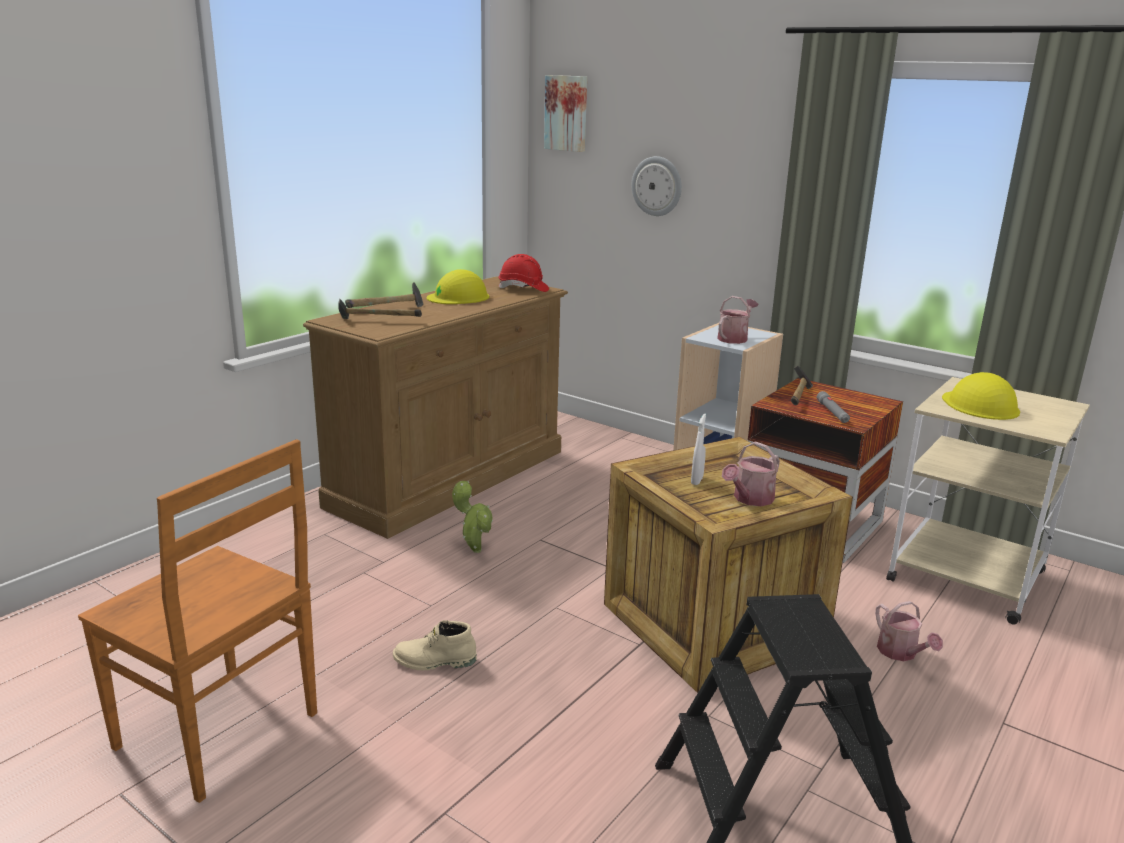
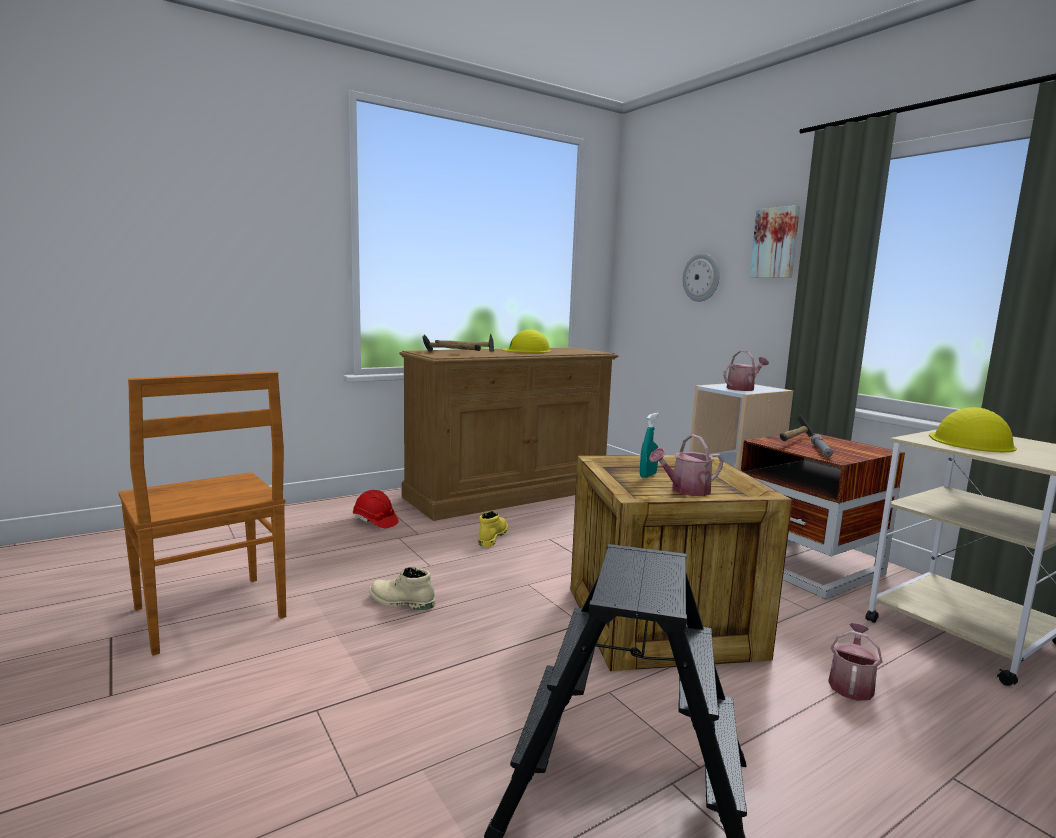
camera: 20 degrees right, 10 degrees down
(474, 549) = (492, 537): potted plant -> yellow boot
(523, 289) = (583, 351): red hard hat -> red hard hat (375, 521)
(567, 113) = (640, 229): picture -> picture (776, 243)
(697, 480) = (648, 475): white spray bottle -> turquoise spray bottle
(901, 653) = (851, 684): watering can -> watering can turned 150 degrees counterclockwise

